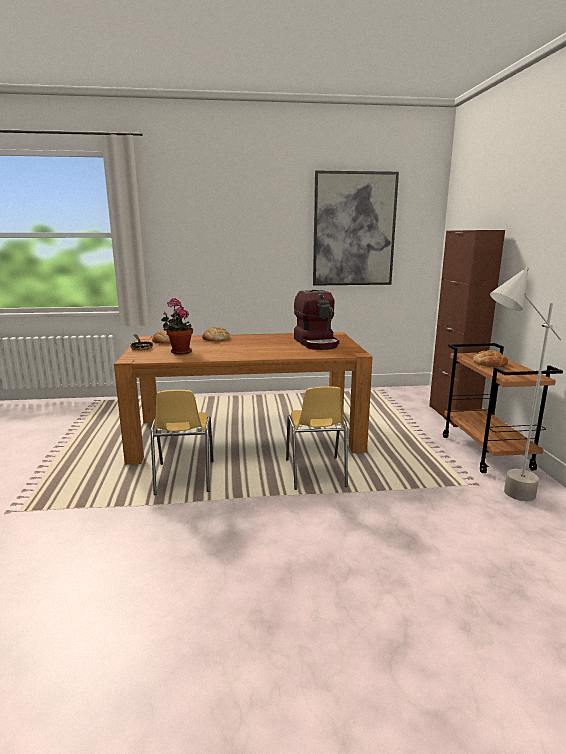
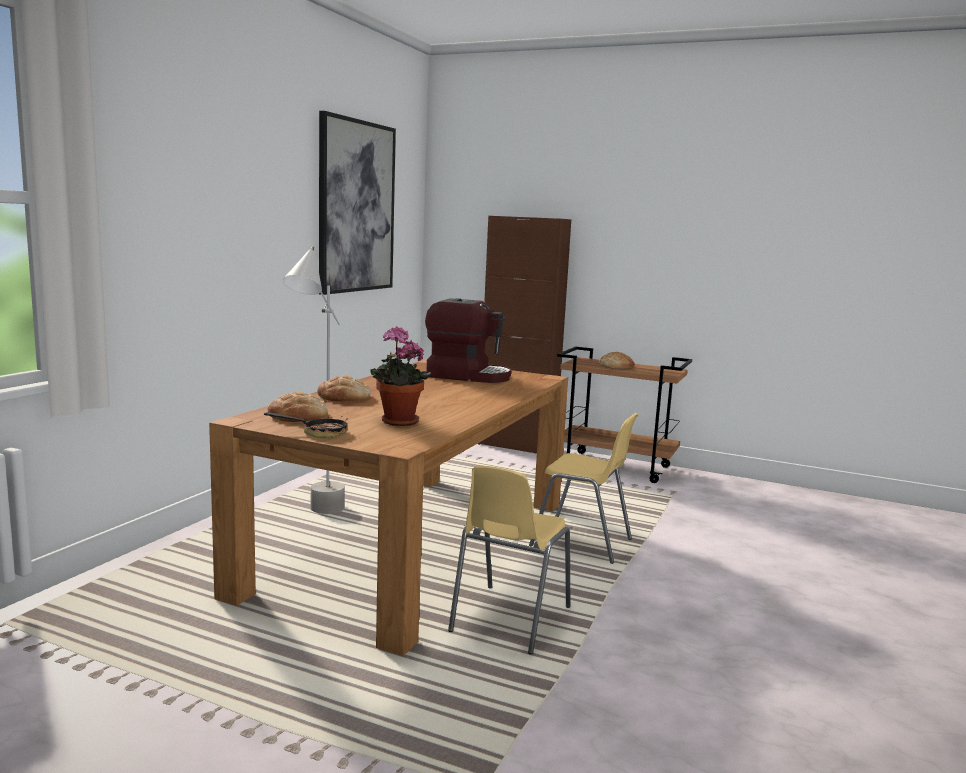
camera: 60 degrees left, 5 degrees down
(184, 478) = (508, 619): yellow chair -> yellow chair turned 90 degrees clockwise
(501, 498) = (704, 494): grey floor lamp -> grey floor lamp (317, 518)

